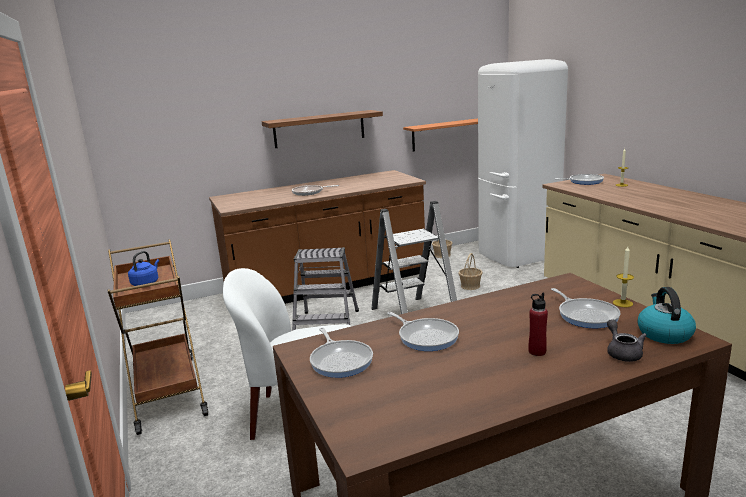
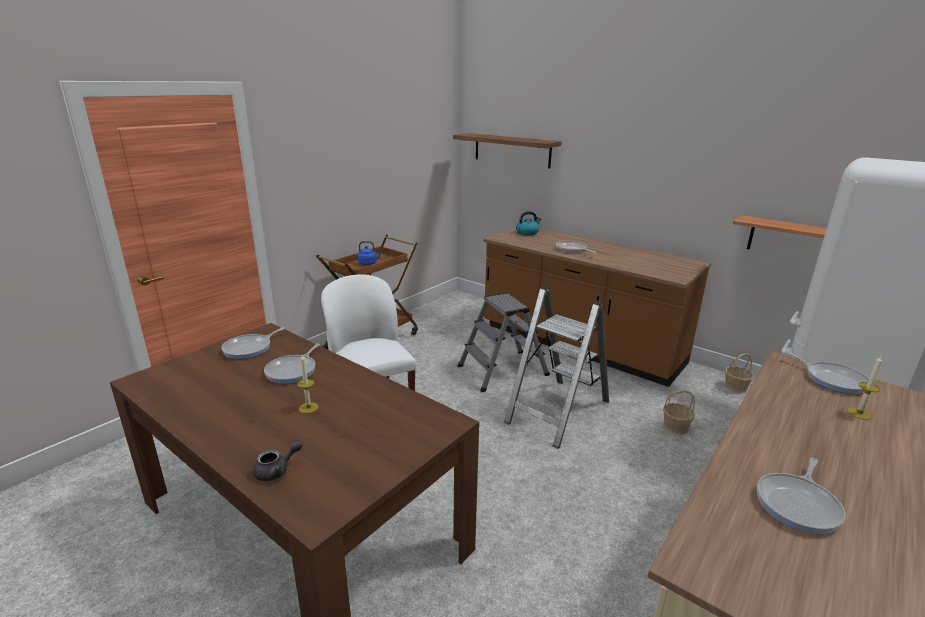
camera: 60 degrees right, 5 degrees up
(319, 129) = (634, 191): shelf -> shelf (512, 150)
(537, 351) = (273, 423): red bottle -> none
(586, 315) = (359, 442): frying pan -> frying pan (798, 504)
(622, 303) = (401, 463): candle -> candle (308, 408)
(664, 333) = (326, 496): kettle -> kettle (527, 233)

